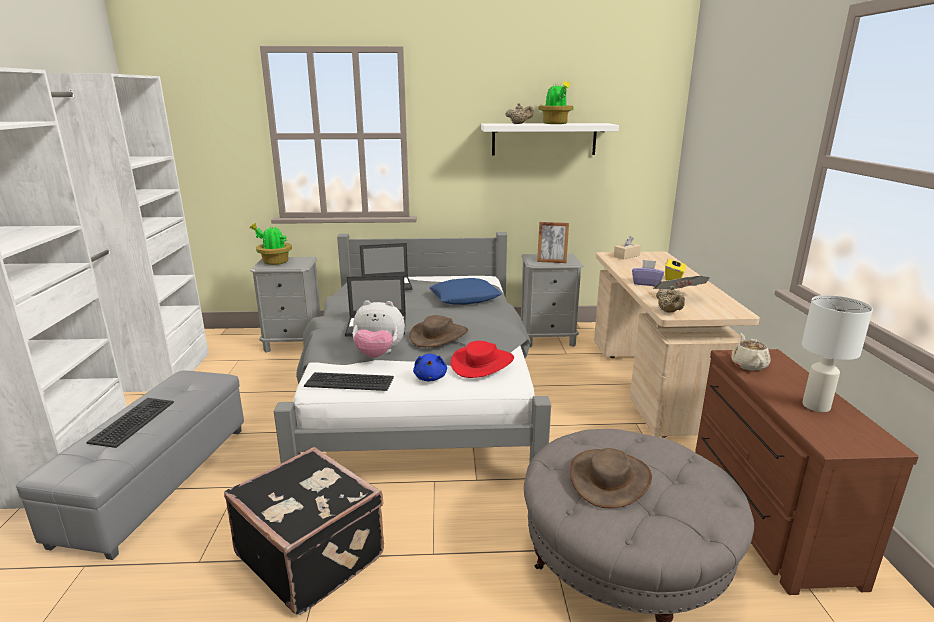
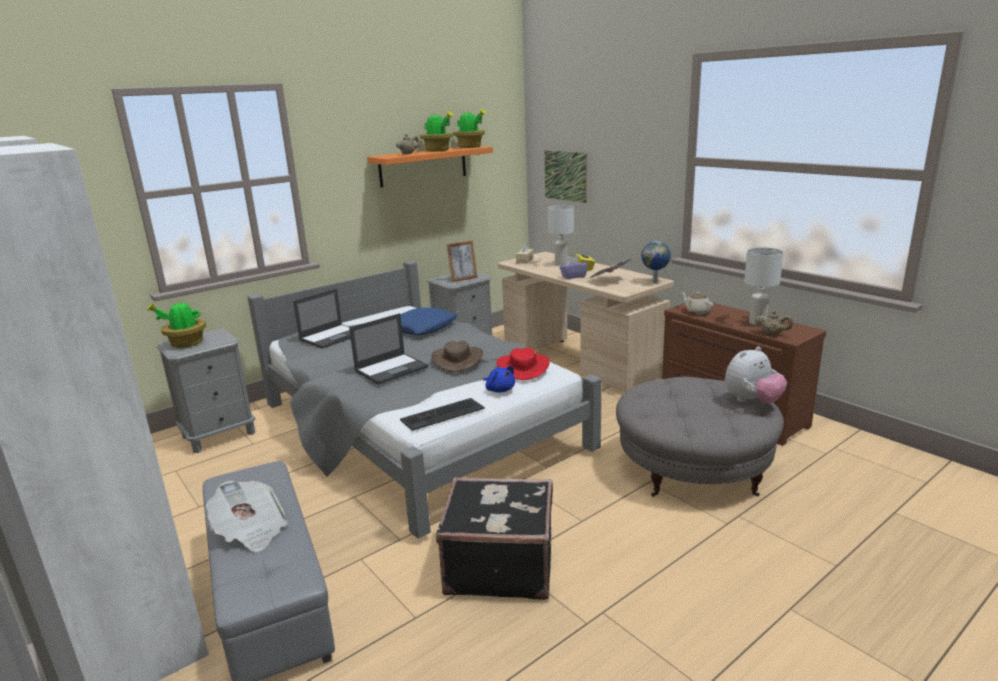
camera: 35 degrees left, 0 degrees up
(134, 422) = (250, 531): keyboard -> newspaper
(378, 354) = (431, 388): plush toy -> plush toy (752, 401)
(544, 139) = (423, 166): white shelf -> orange shelf
(596, 124) = (470, 147): none -> potted plant
(610, 479) = (687, 407): brown hat -> none
(657, 267) = (561, 264): none -> white table lamp
(669, 311) = (619, 291): beige teapot -> beige teapot (772, 334)
(706, 167) = (565, 176): none -> picture
(731, 313) = (655, 282): none -> globe

